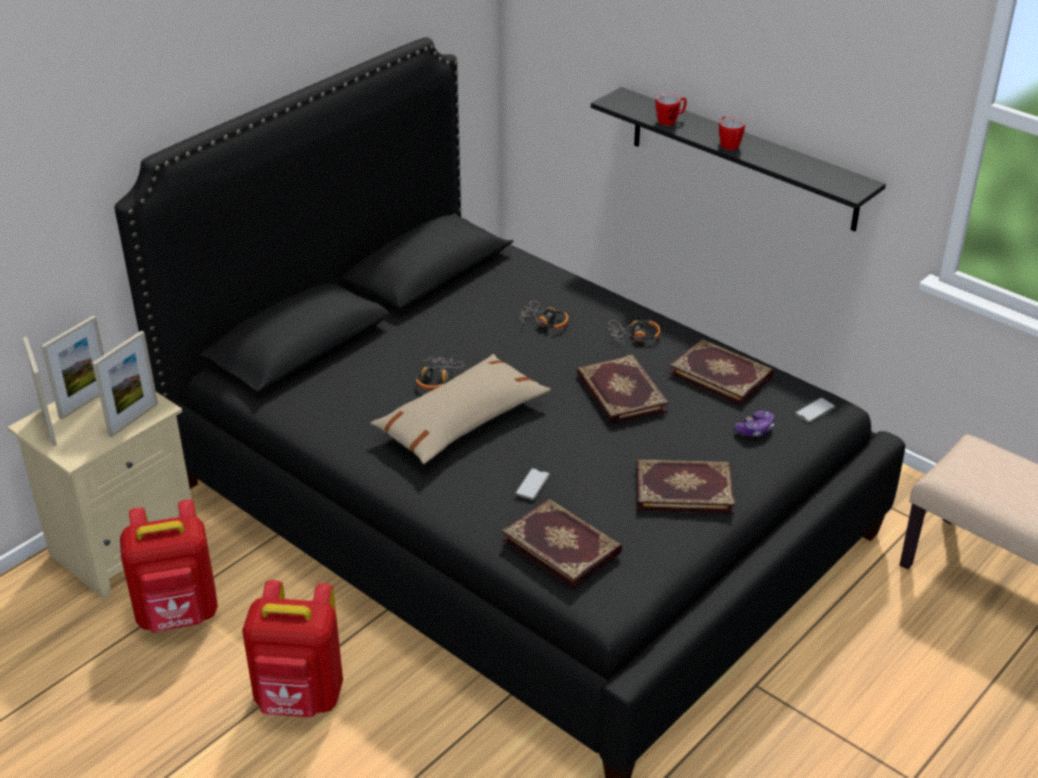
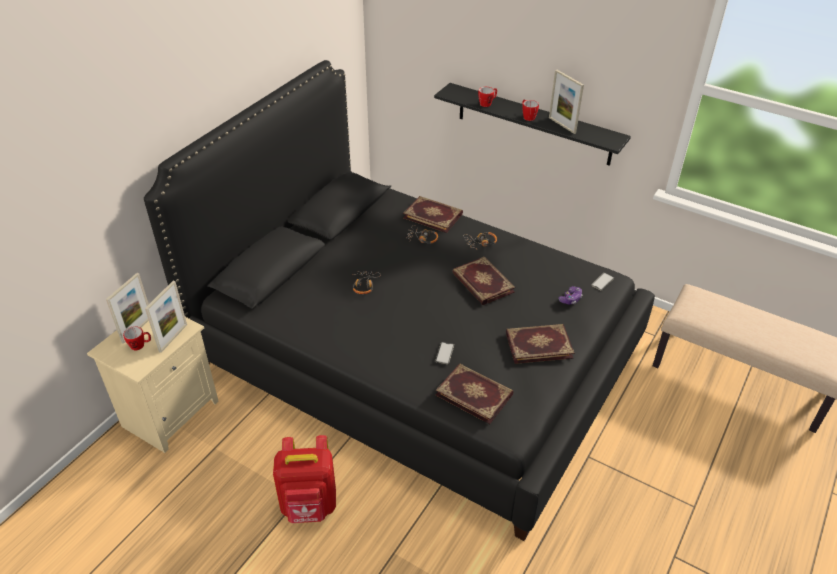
camera: 10 degrees left, 5 degrees up
(48, 427) = (116, 350): picture frame -> picture frame (562, 125)
(85, 424) = (140, 345): none -> mug
(179, 615) = (217, 458): red backpack -> none
(461, 422) = (388, 314): beige pillow -> none
(721, 374) = (540, 263): book -> book (433, 215)

